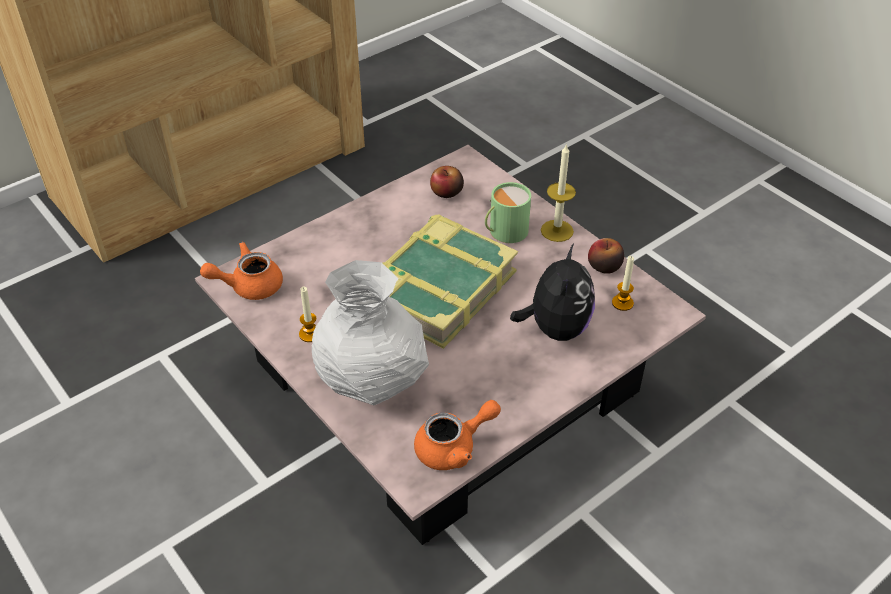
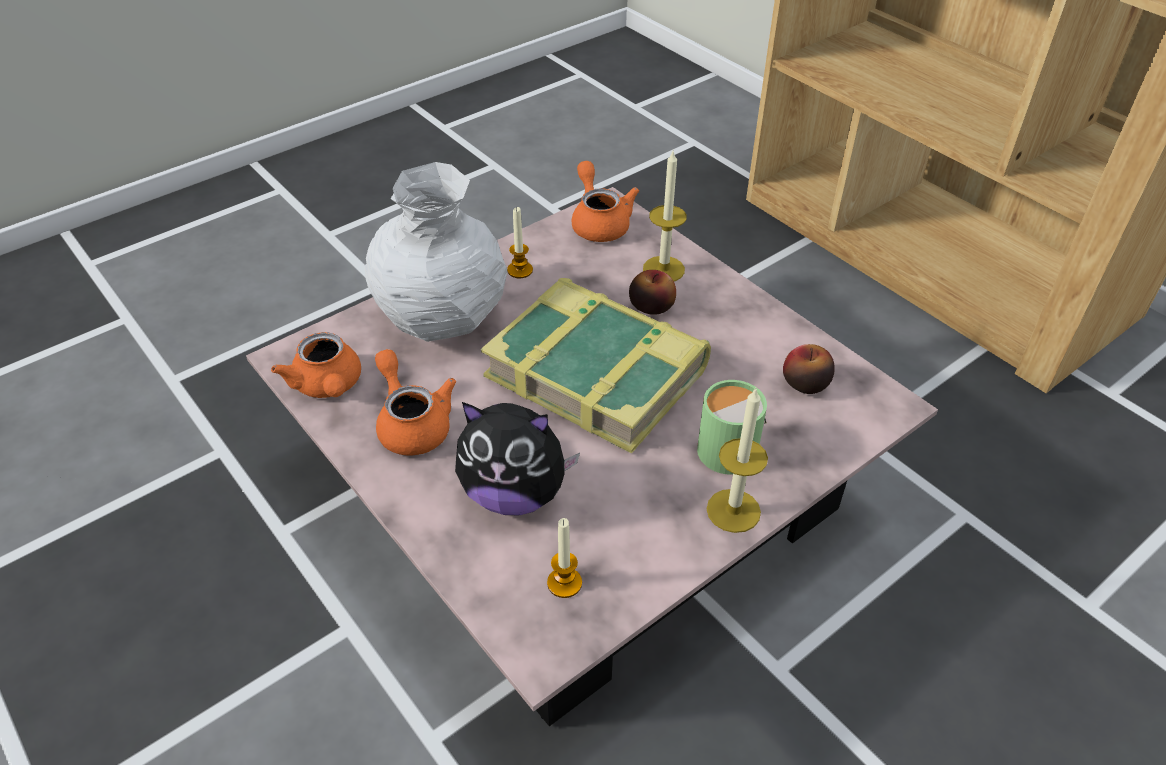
camera: 90 degrees right, 0 degrees up
(319, 250) = (663, 269): none -> candle
(493, 388) = (412, 423): none -> orange teapot
(604, 266) = (651, 567): apple -> apple (651, 306)

